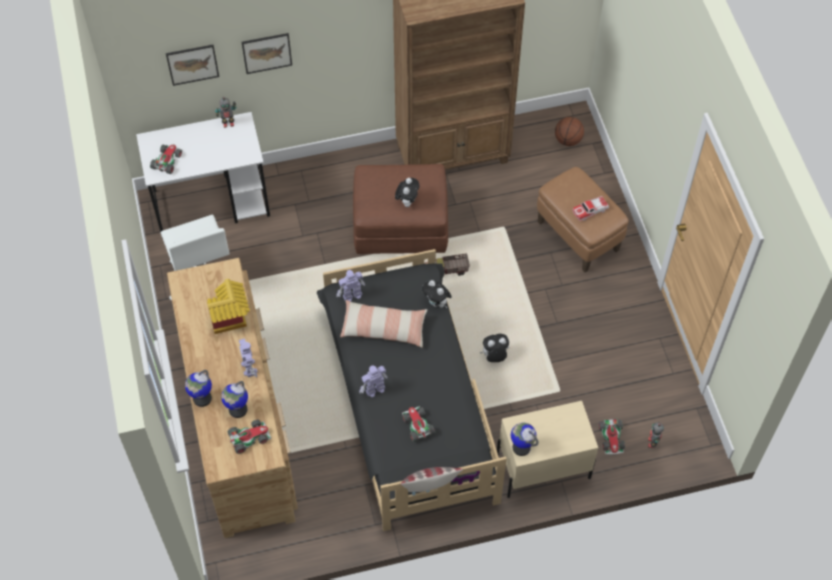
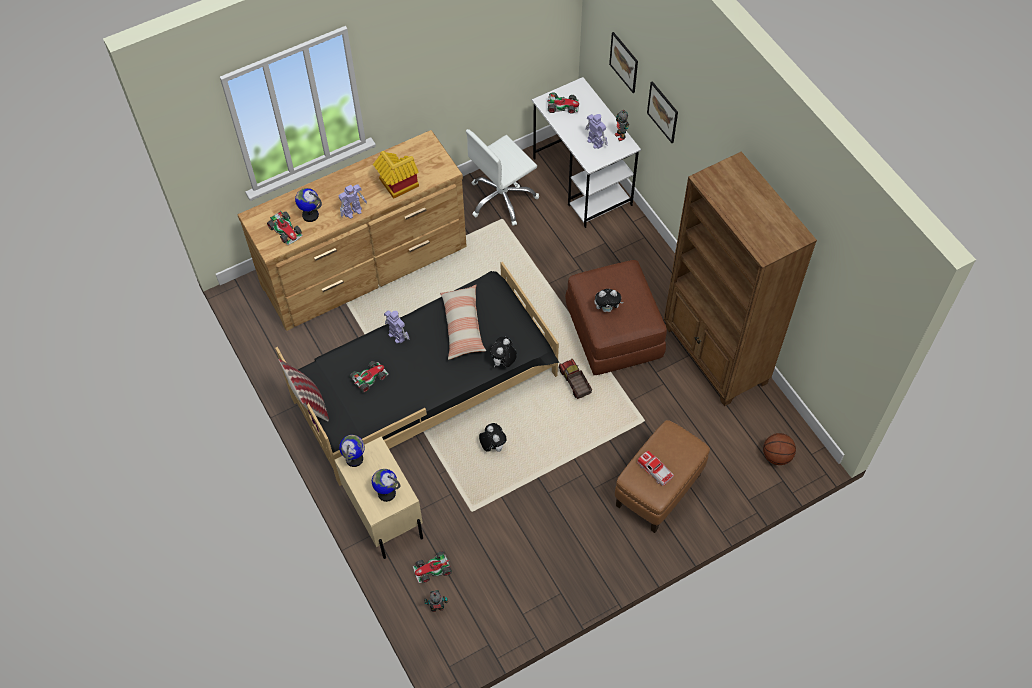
camera: 75 degrees right, 0 degrees up
(202, 398) = (315, 188): globe -> globe (386, 493)
(351, 295) = (490, 293): toy robot -> toy robot (595, 141)

